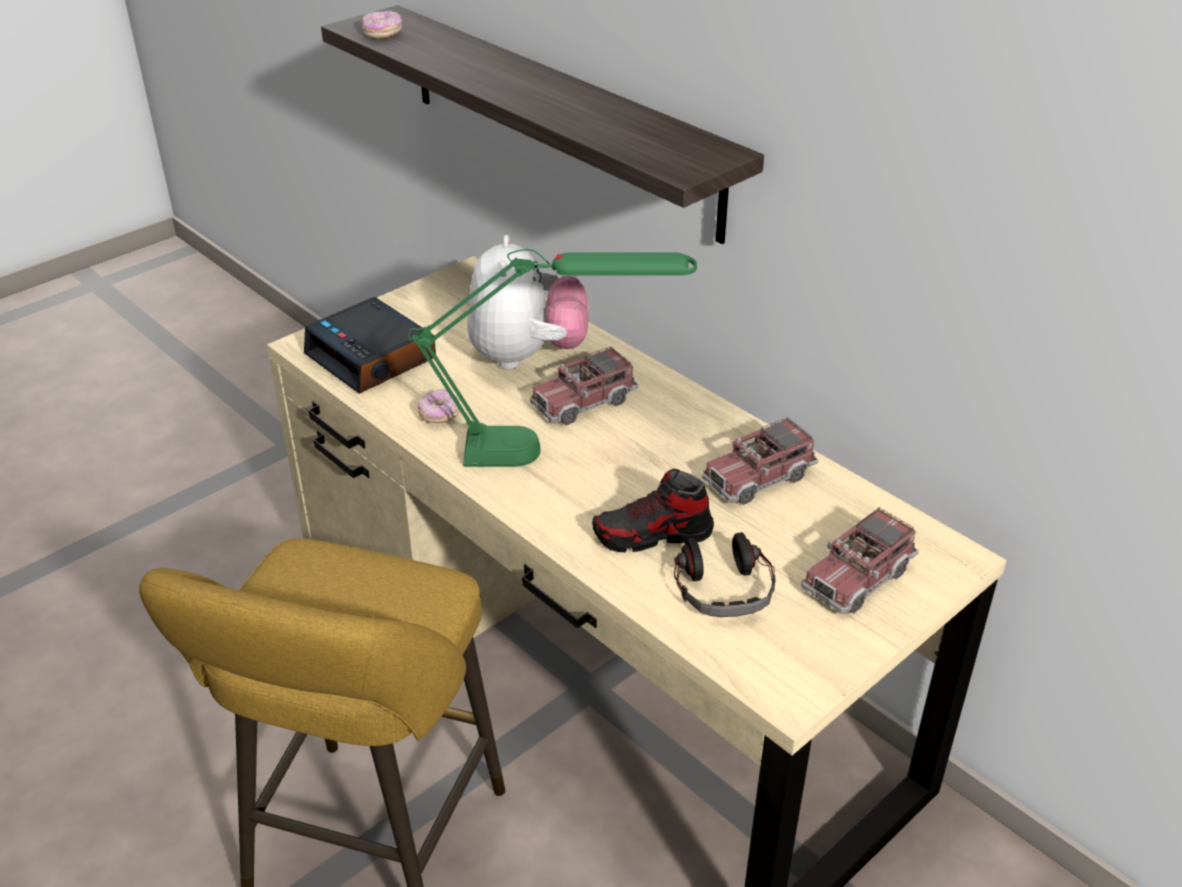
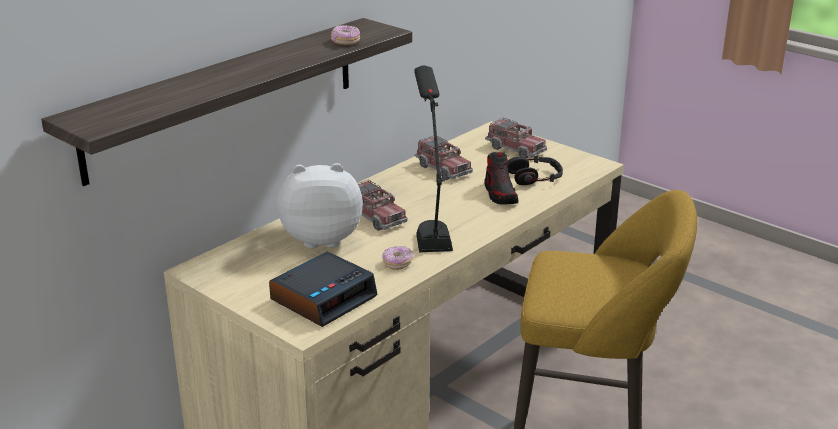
camera: 95 degrees left, 10 degrees down
(383, 34) = (124, 115): donut -> donut (345, 42)
(553, 450) = (430, 224): green table lamp -> black table lamp

